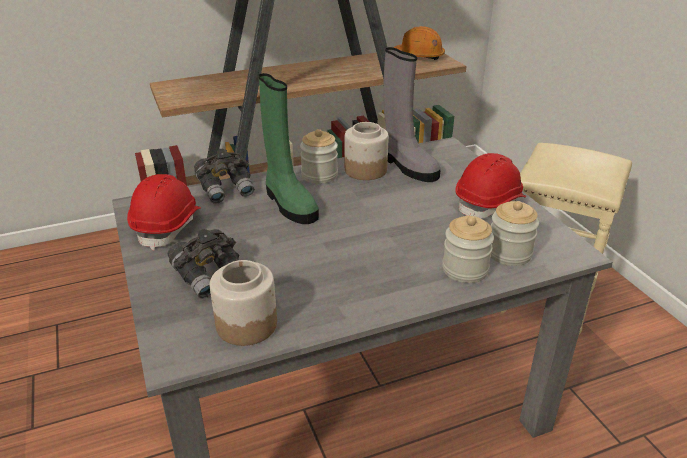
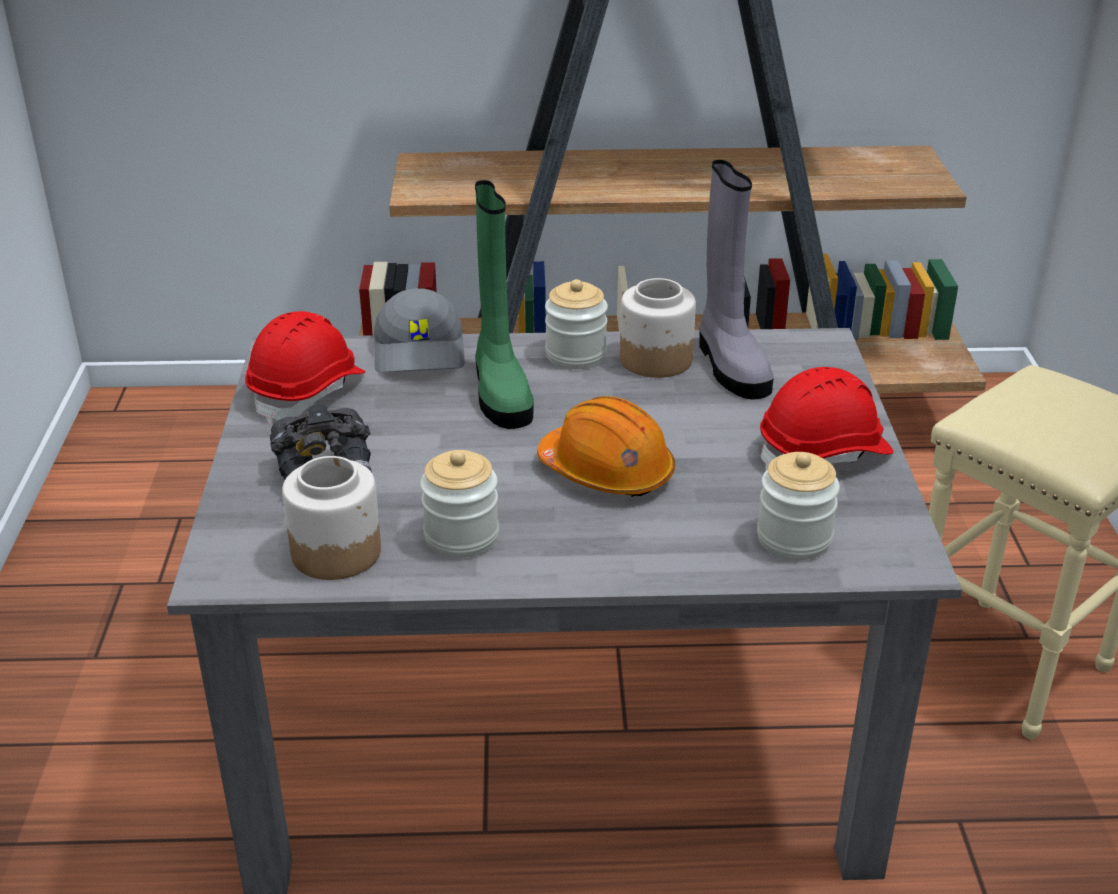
camera: 20 degrees right, 0 degrees up
(226, 189) = (421, 352): grey binoculars -> grey cap
(419, 56) = (889, 165): orange hard hat -> orange hard hat (607, 472)
(465, 270) = (703, 547): jar -> jar (461, 537)

